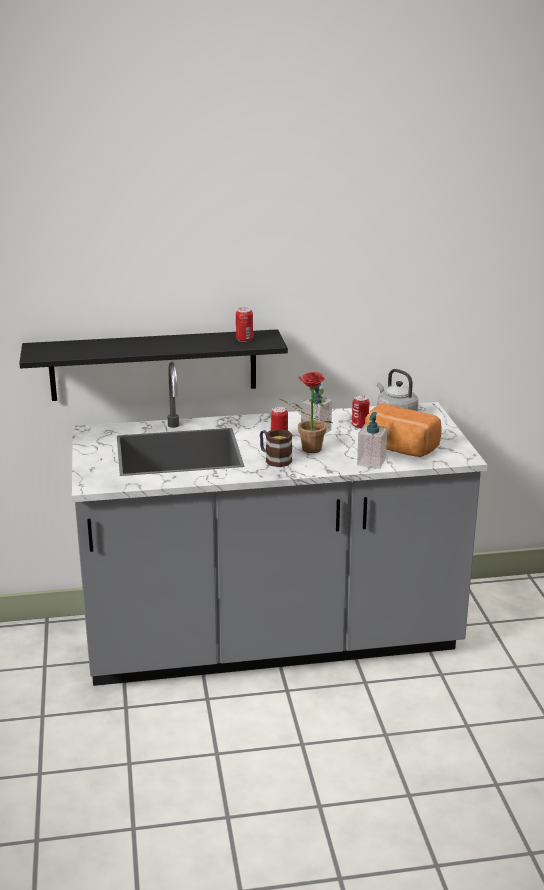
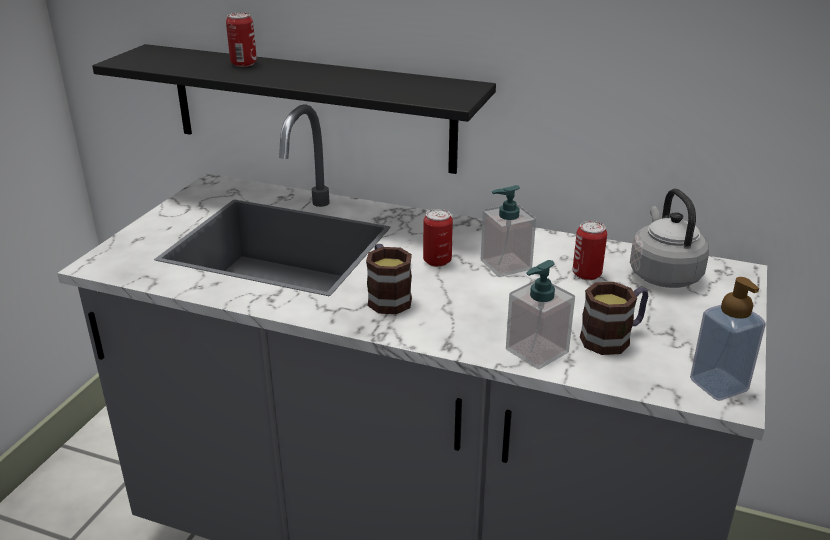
camera: 30 degrees right, 5 degrees up
(244, 339) = (420, 88): can -> can (243, 63)
(307, 449) = (456, 294): potted plant -> none
(399, 448) = (613, 338): bread -> mug
(458, 454) = (718, 385): none -> soap dispenser

